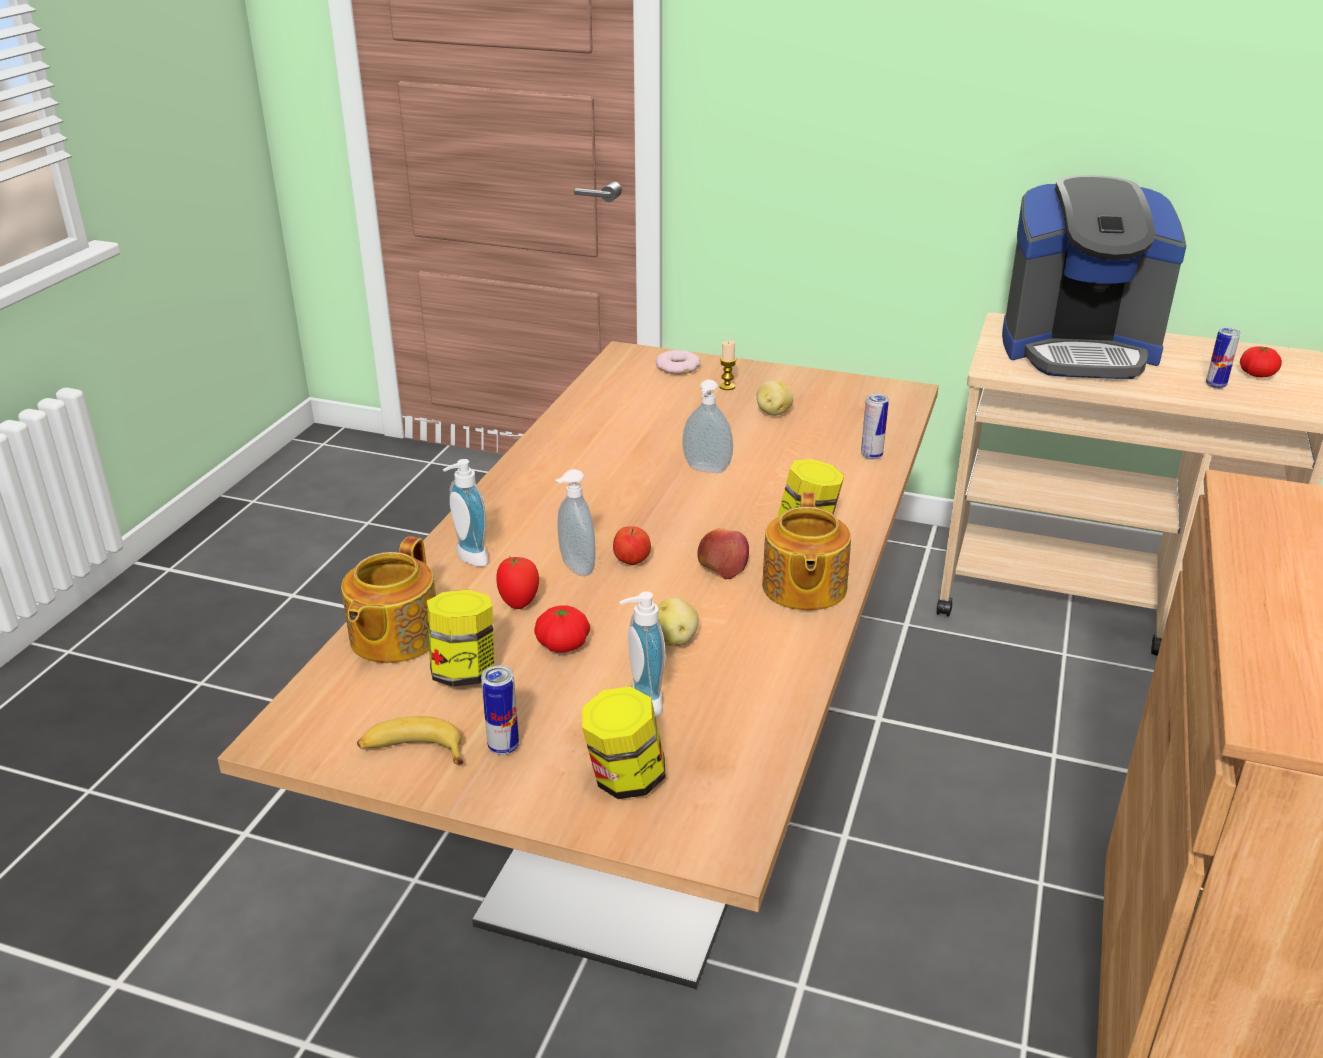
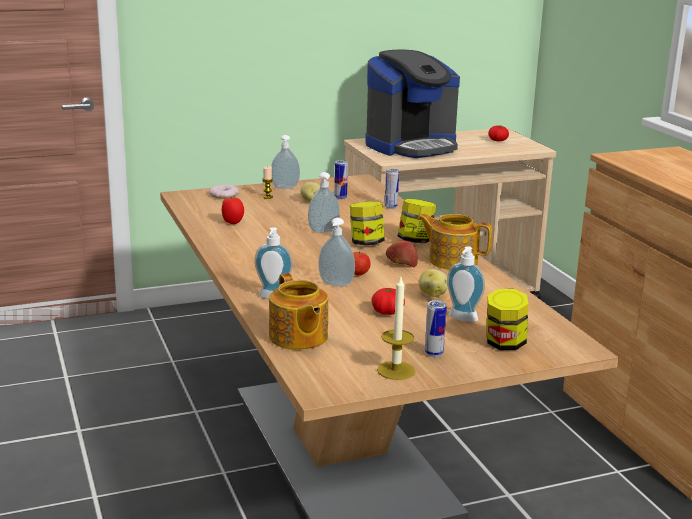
camera: 40 degrees left, 10 degrees down
(412, 751) = (396, 370): banana -> candle
(464, 672) = (361, 337): jar -> jar (366, 243)
(519, 602) = (334, 305): tomato -> tomato (232, 222)
(774, 377) = (285, 188): none -> soap dispenser
(803, 588) = (452, 260): teapot -> teapot turned 150 degrees clockwise
(1215, 385) = (489, 147): can -> can (340, 198)

